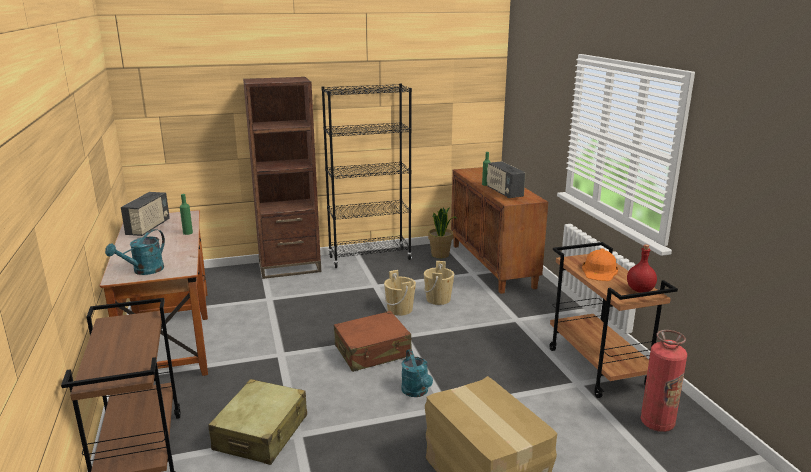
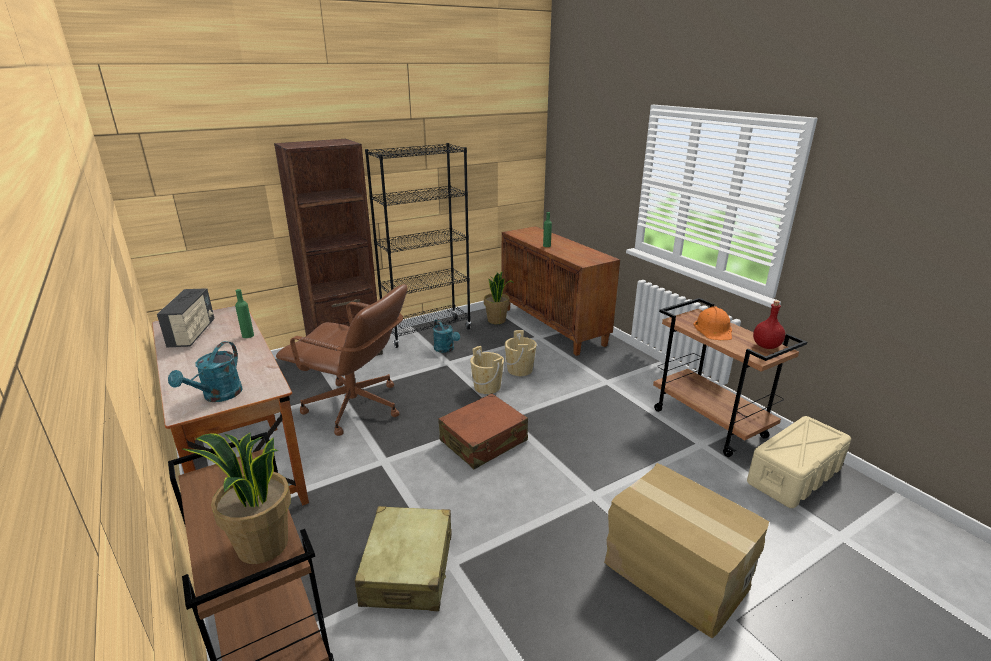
camera: 15 degrees left, 5 degrees up
(127, 366) = (262, 546): none -> potted plant
(276, 311) = (354, 408): none -> brown office chair
(417, 392) = (553, 482): turquoise watering can -> turquoise watering can (446, 349)
(504, 192) = (571, 253): radio -> none
(657, 423) = (794, 475): fire extinguisher -> beige storage box

